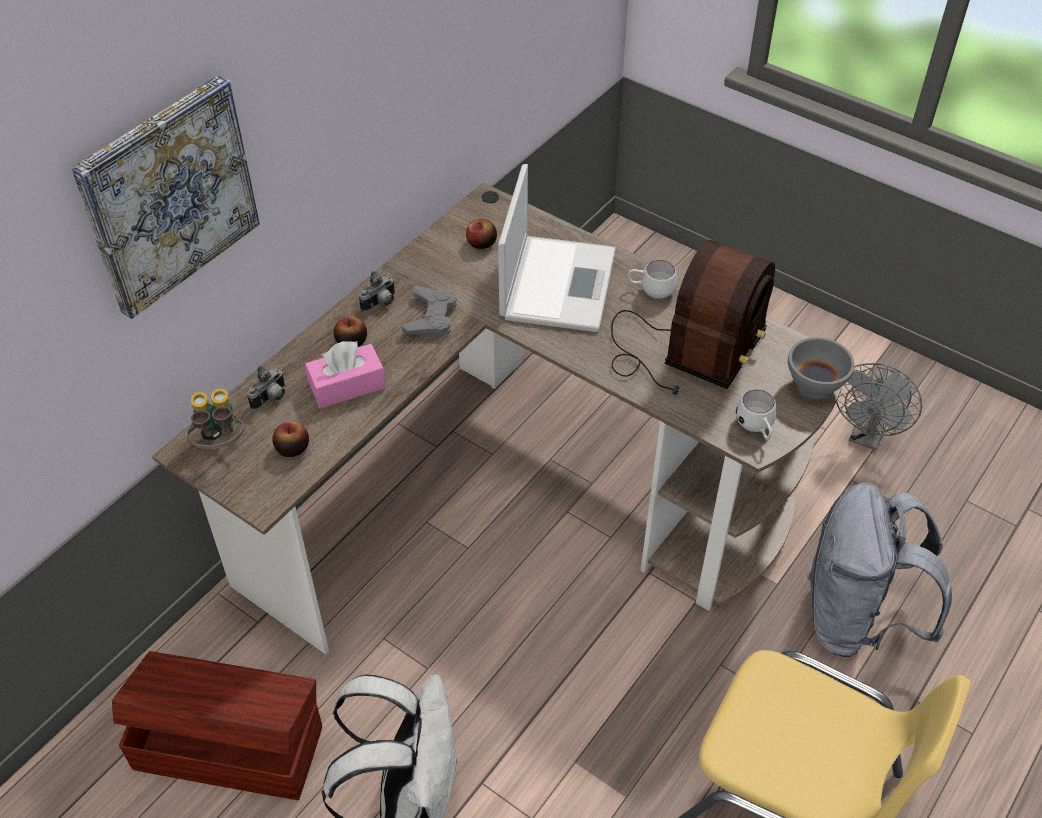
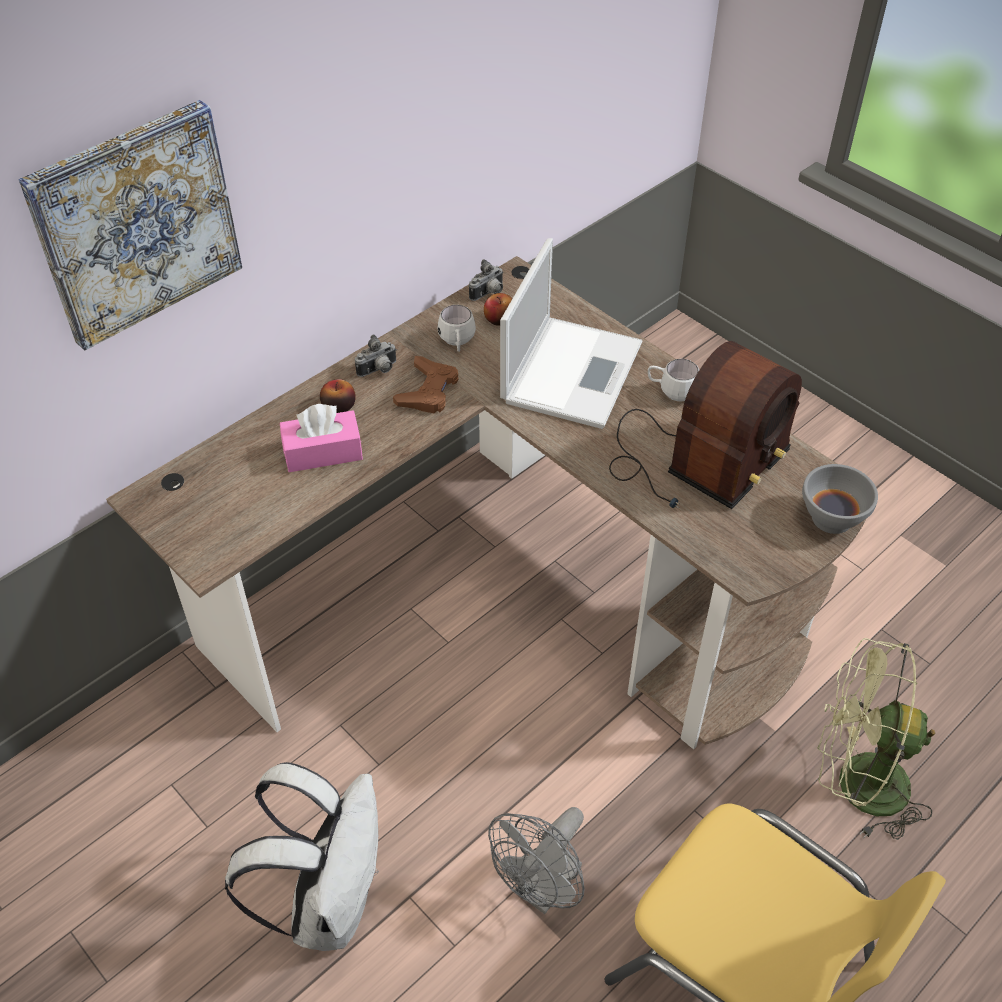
camera: 10 degrees right, 0 degrees up
(220, 443) = (177, 495): binoculars -> none
(228, 745) = (157, 812): brown storage box -> none
(271, 398) = (241, 455): camera -> camera (488, 294)
(292, 448) = (250, 510): apple -> none
(431, 317) = (428, 391): grey game controller -> brown game controller
(756, 428) = (755, 557): white mug -> white mug (457, 343)
(856, 619) = (856, 784): grey backpack -> green fan
(867, 436) = (908, 583): grey fan -> grey fan (542, 889)

